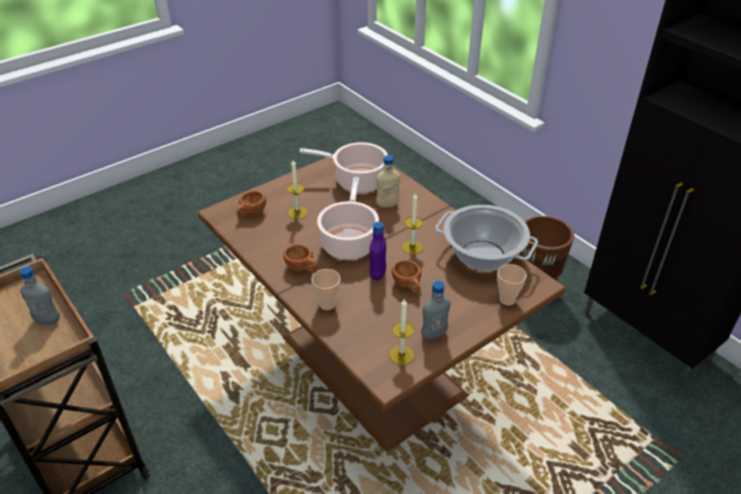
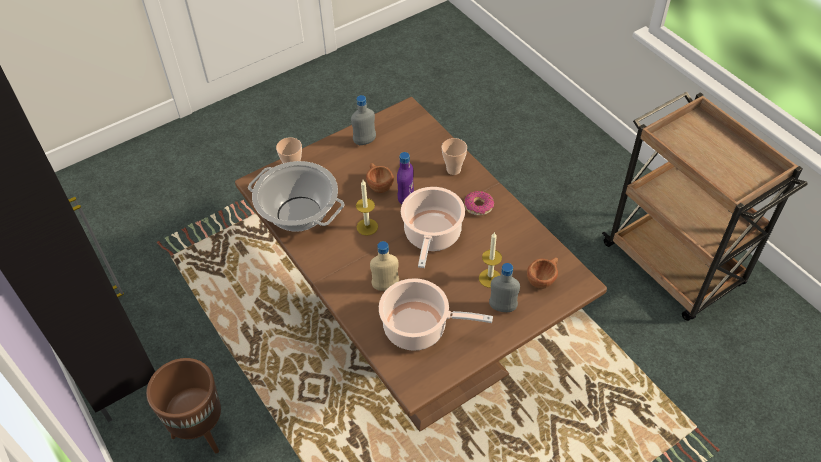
camera: 175 degrees left, 10 degrees up
(47, 320) = (696, 159): grey bottle -> grey bottle (502, 307)
(302, 268) = (478, 206): brown cup -> donut
(401, 355) = (393, 127): candle -> none

